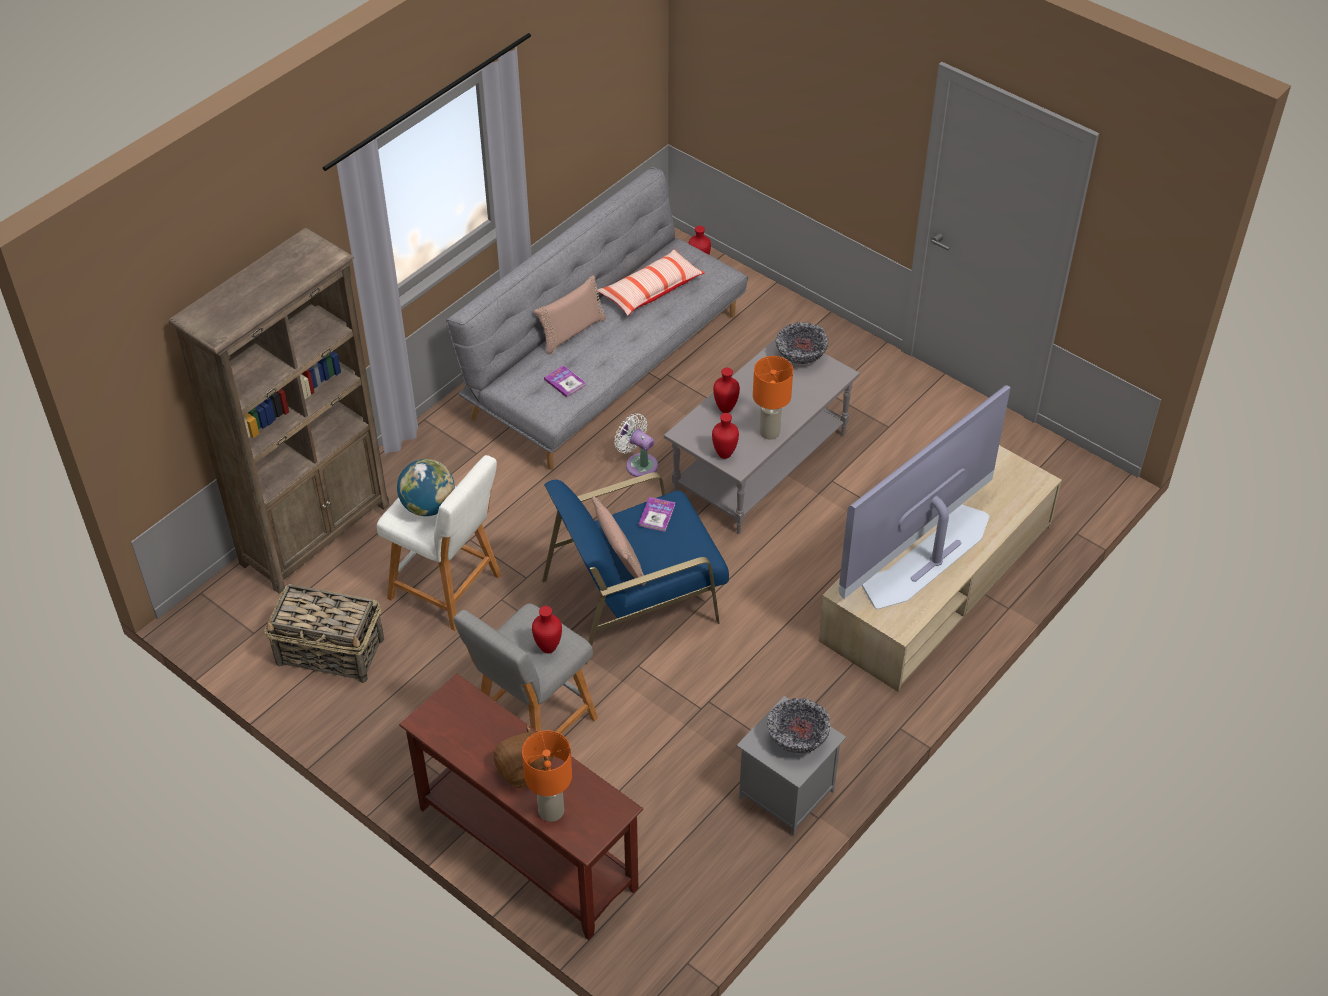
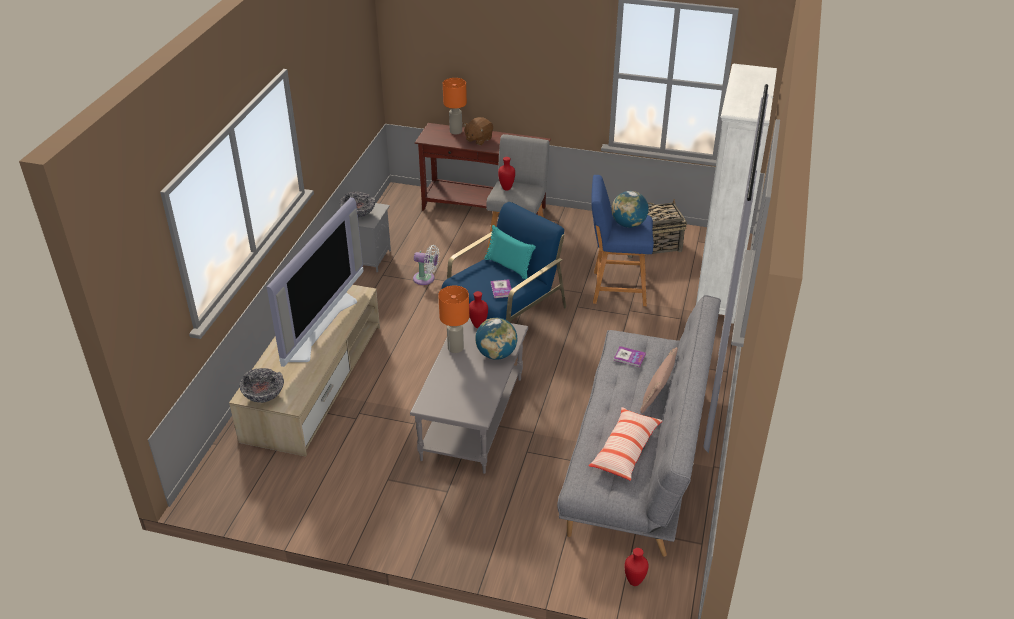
camera: 155 degrees right, 10 degrees down
(316, 533) = (719, 291): brown bookcase -> white bookcase
(449, 589) = (615, 288): white stool -> blue stool
(619, 558) = (509, 266): beige pillow -> turquoise pillow
(639, 464) = (558, 390): white fan -> white fan (426, 279)
(725, 408) = (496, 354): red vase -> globe
(800, 356) = (463, 409): bowl -> bowl (264, 396)

